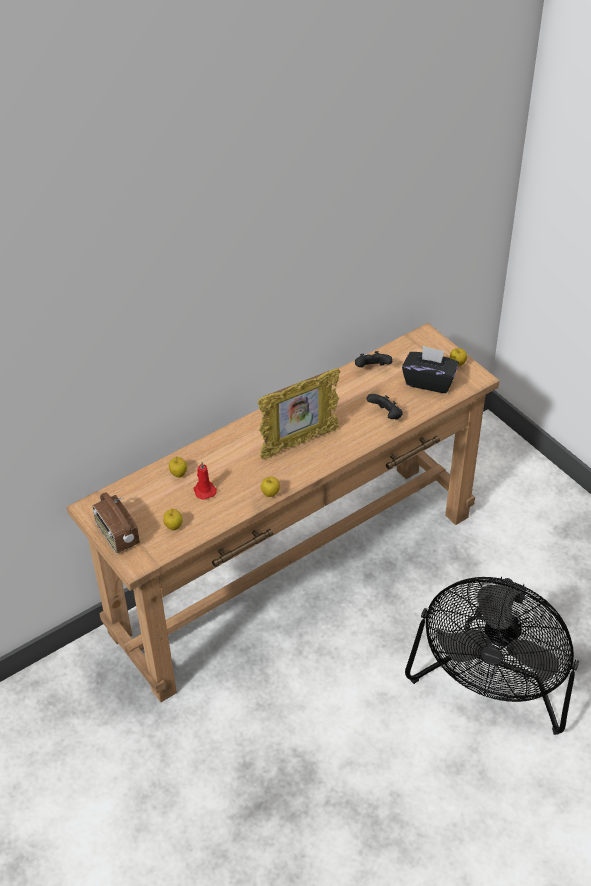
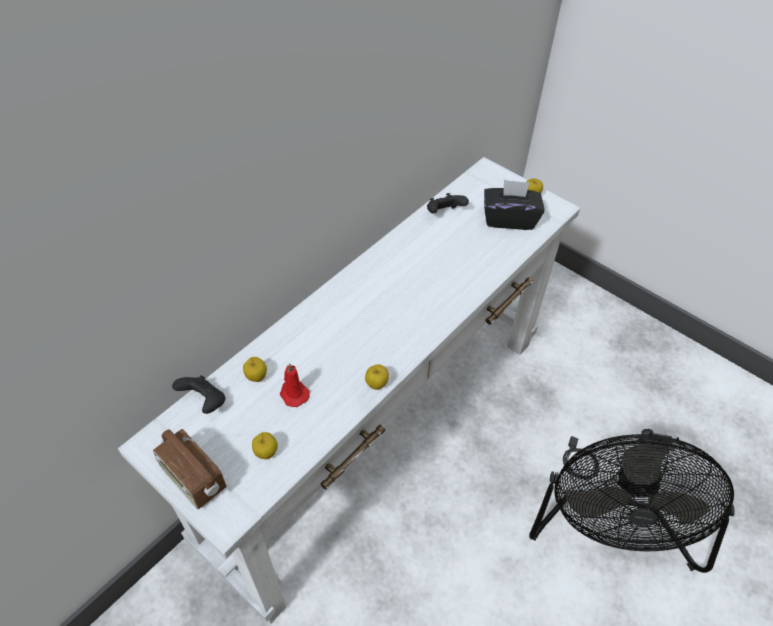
camera: 15 degrees left, 5 degrees up
(295, 573) = (379, 435): brown console table -> white console table
(299, 443) = (391, 312): picture frame -> none
(386, 415) = (477, 264): black game controller -> black game controller (204, 402)

